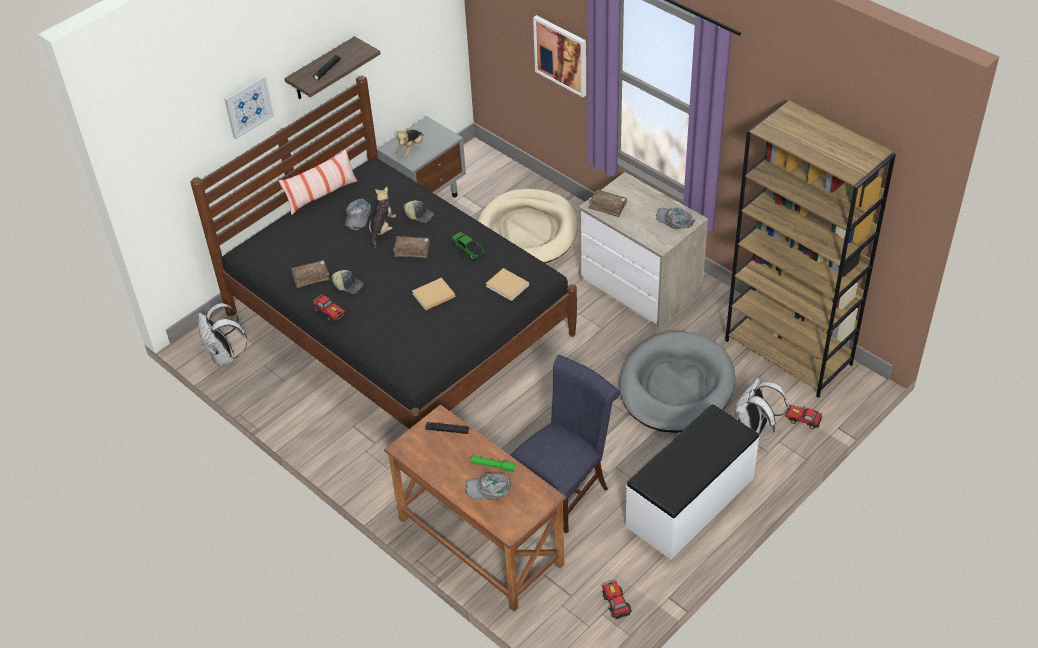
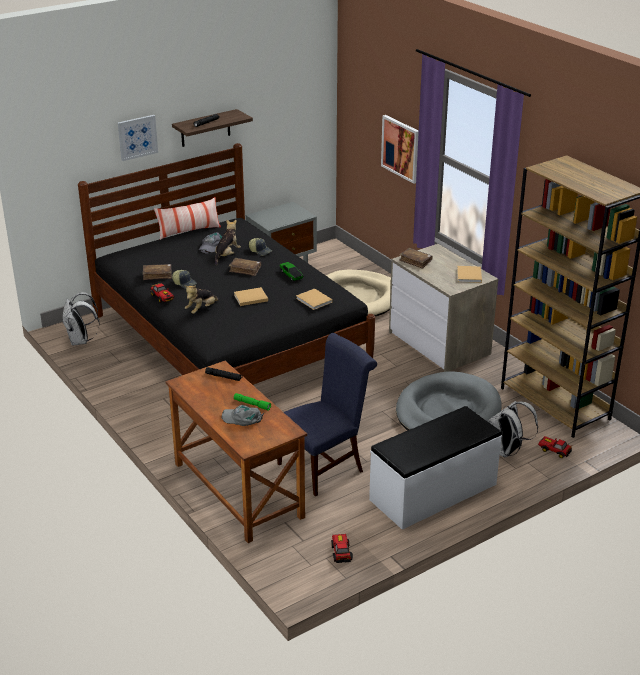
camera: 10 degrees right, 15 degrees down
(410, 149) = (272, 218): plush toy -> plush toy (201, 309)
(674, 220) = (469, 276): grey cap -> beige book

